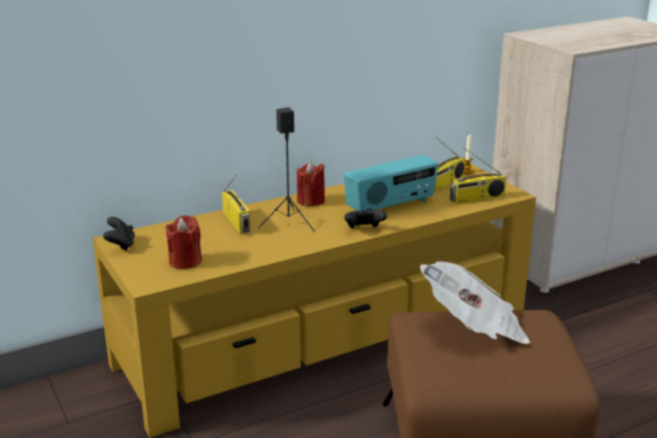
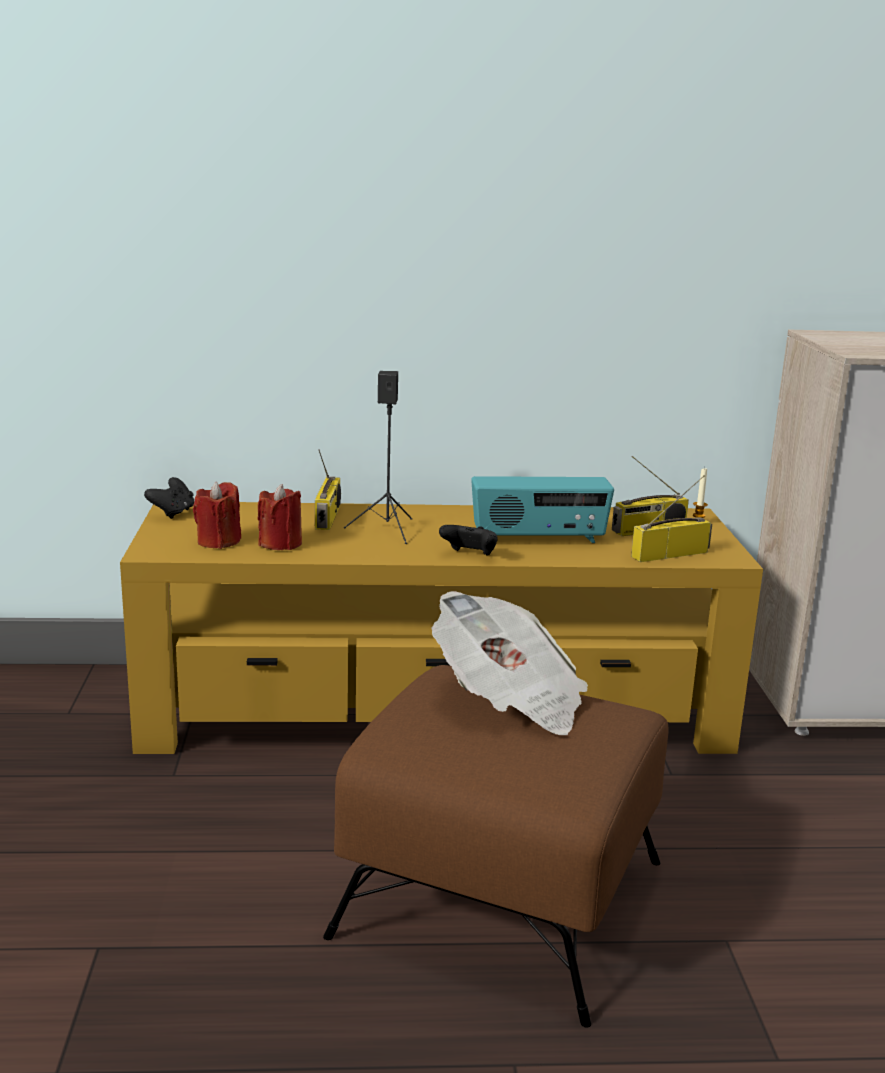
camera: 25 degrees right, 5 degrees down
(311, 201) = (444, 515): red candle -> red candle (280, 544)
(477, 198) = (670, 554): radio -> radio turned 150 degrees clockwise

